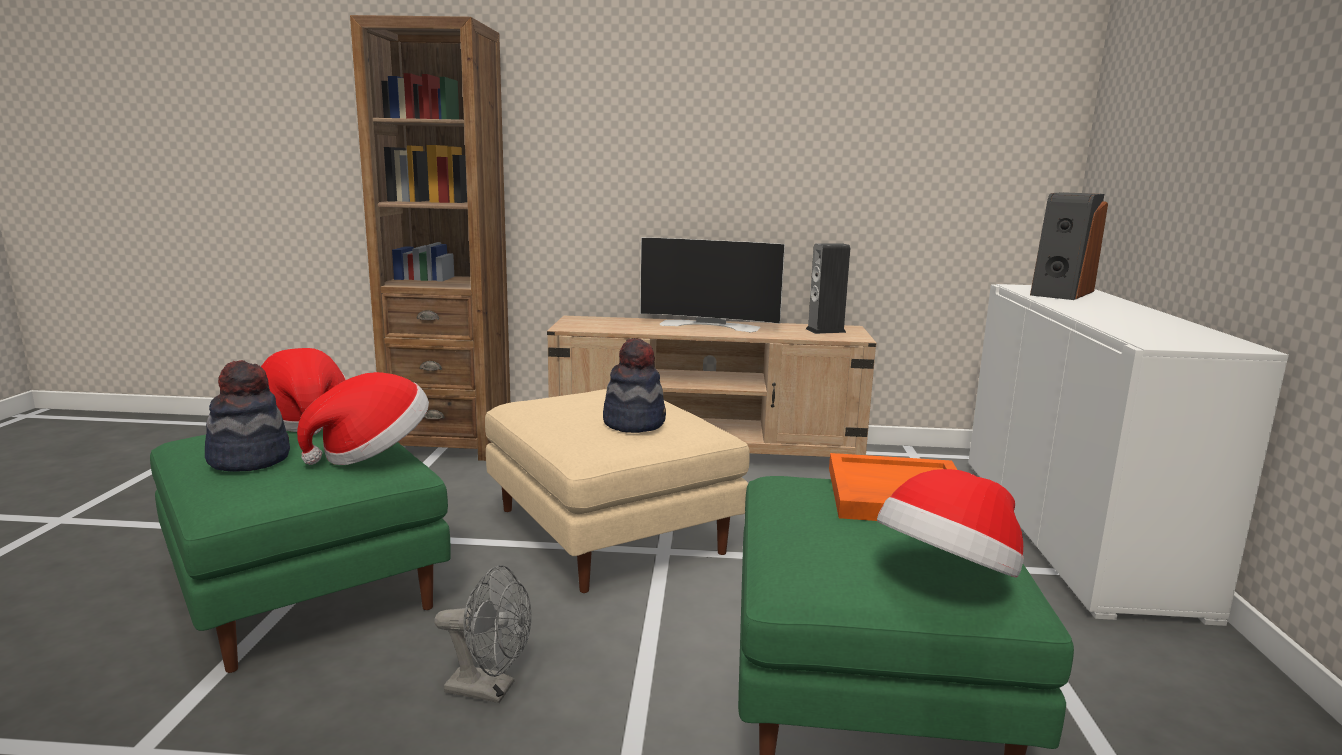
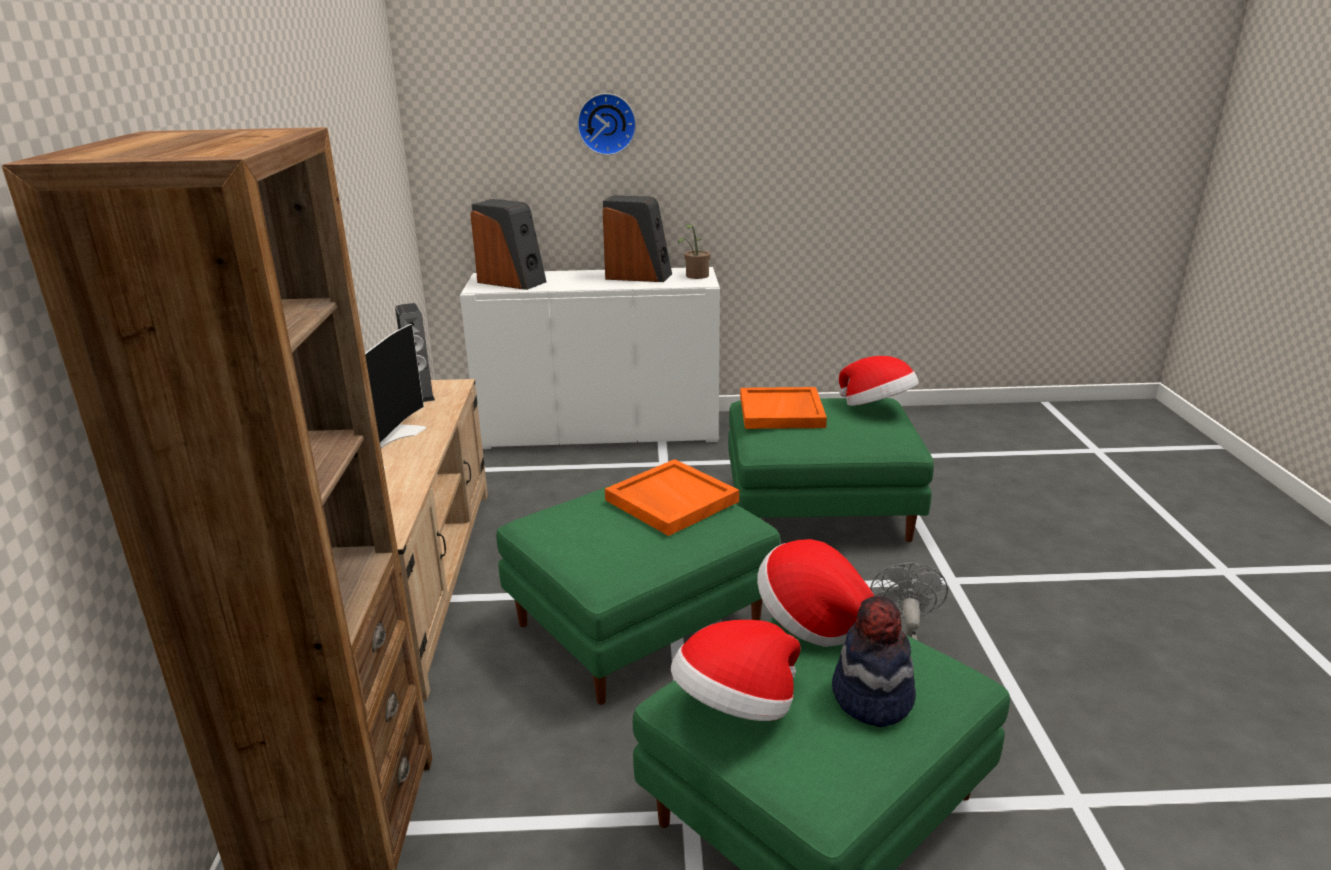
camera: 95 degrees left, 10 degrees up
(612, 532) = (641, 622): beige ottoman -> green ottoman
(634, 423) = (670, 501): hat -> orange tray
(1154, 324) = (638, 276): none -> speaker
(1193, 343) = (695, 276): none -> potted plant
(1230, 91) = (606, 124): none -> wall clock

